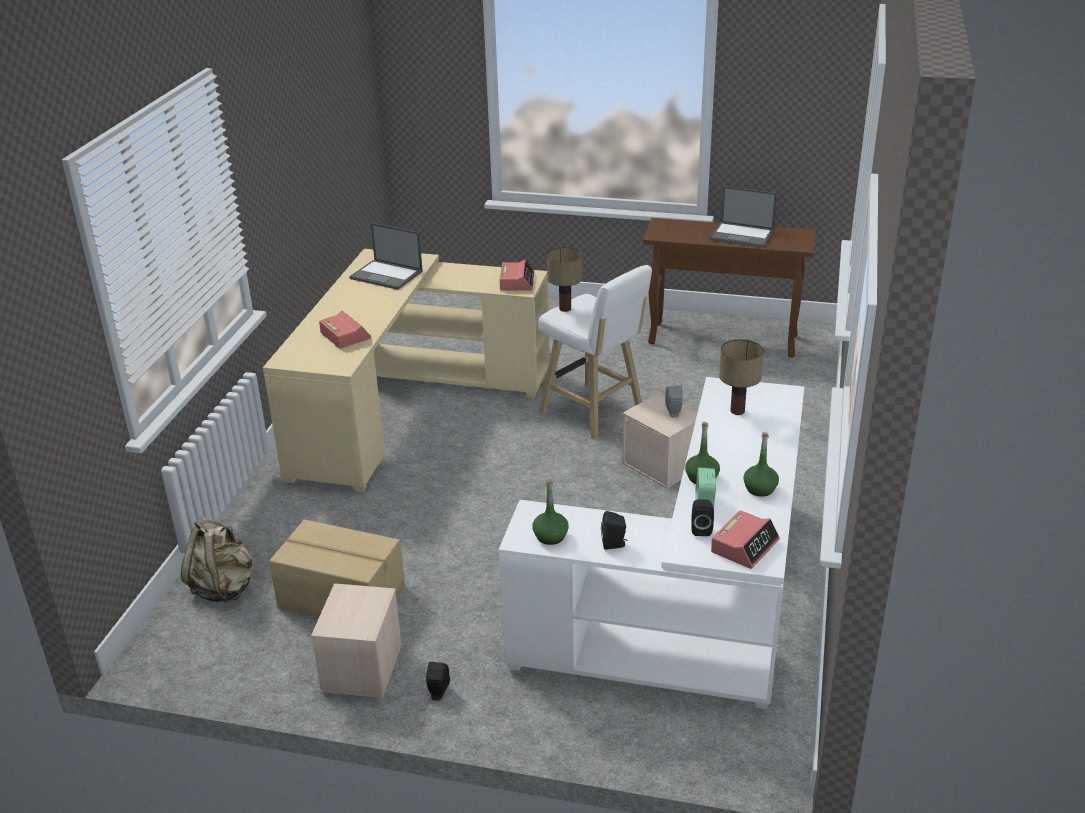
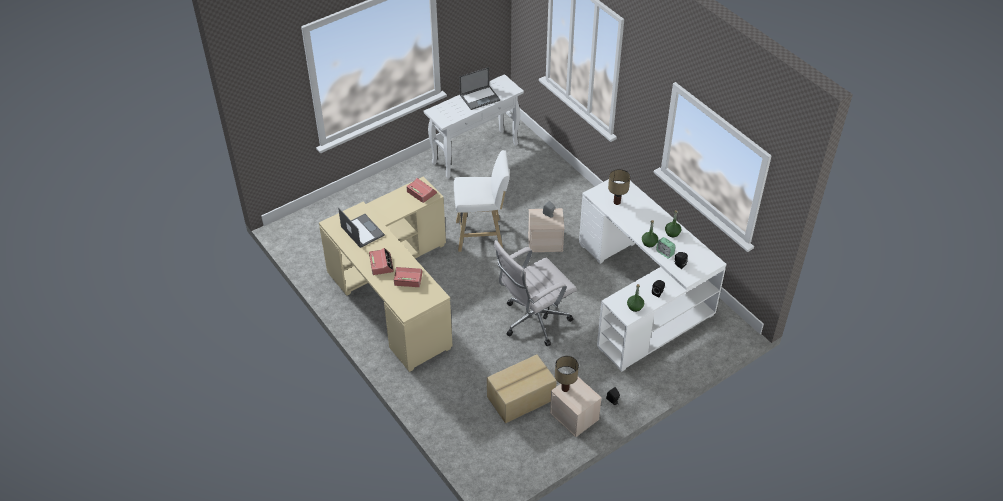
camera: 50 degrees left, 15 degrees up
(224, 587) = (470, 435): beige backpack -> none
(387, 275) = (362, 231): laptop -> laptop turned 105 degrees counterclockwise
(499, 532) = (533, 321): none -> white office chair
(564, 308) = (464, 193): table lamp -> table lamp (564, 388)
(724, 339) = (475, 153): brown console table -> white console table
(745, 546) = (700, 260): alarm clock -> alarm clock (381, 264)

